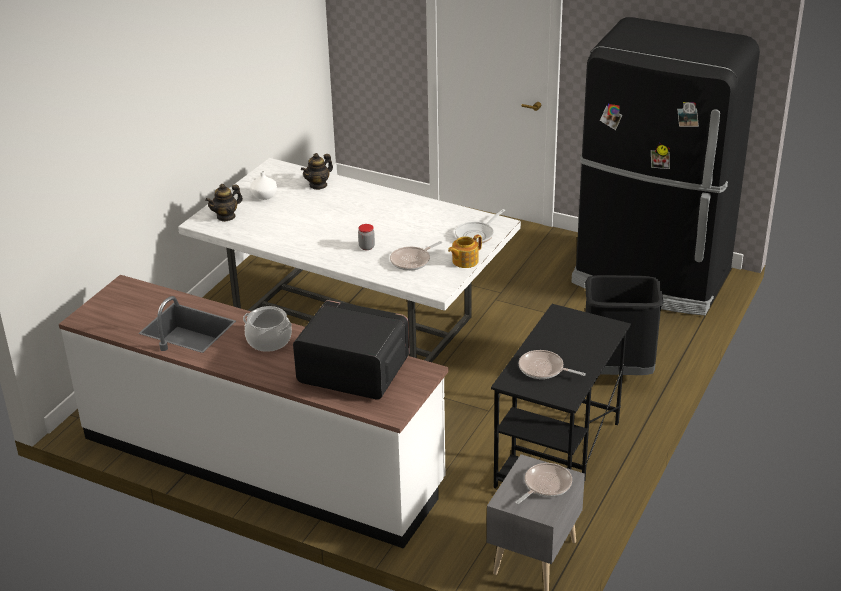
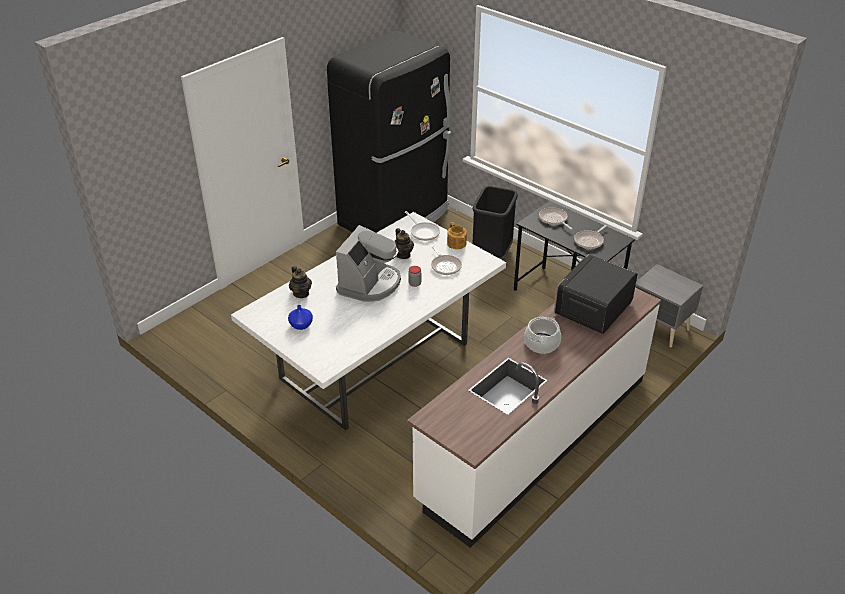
camera: 75 degrees left, 5 degrees up
(226, 216) = (323, 351): teapot -> teapot (403, 255)
(265, 196) = (301, 325): white vase -> blue vase
(353, 220) = (370, 284): none -> coffee machine
(545, 485) = (666, 280): frying pan -> frying pan (554, 219)

